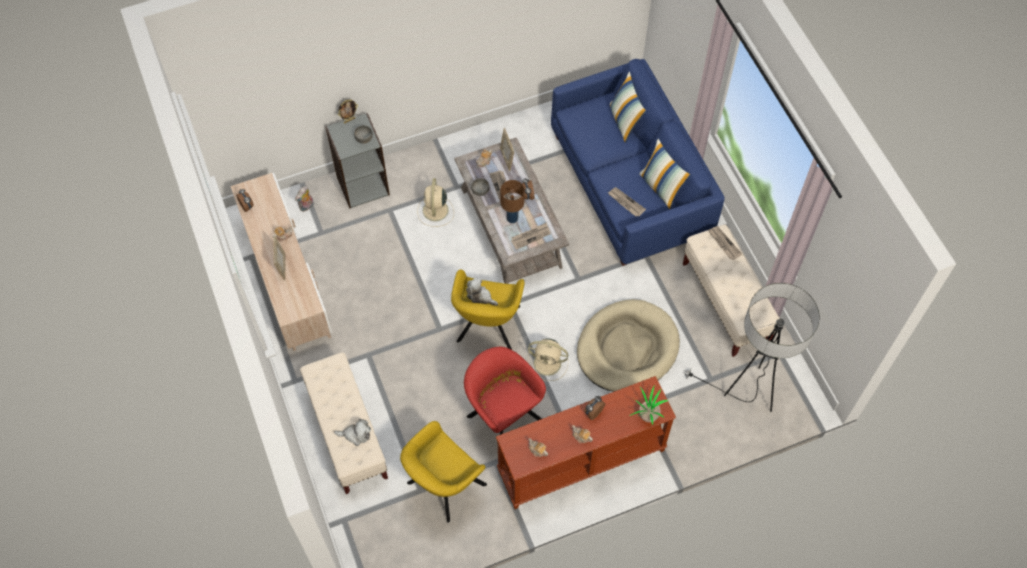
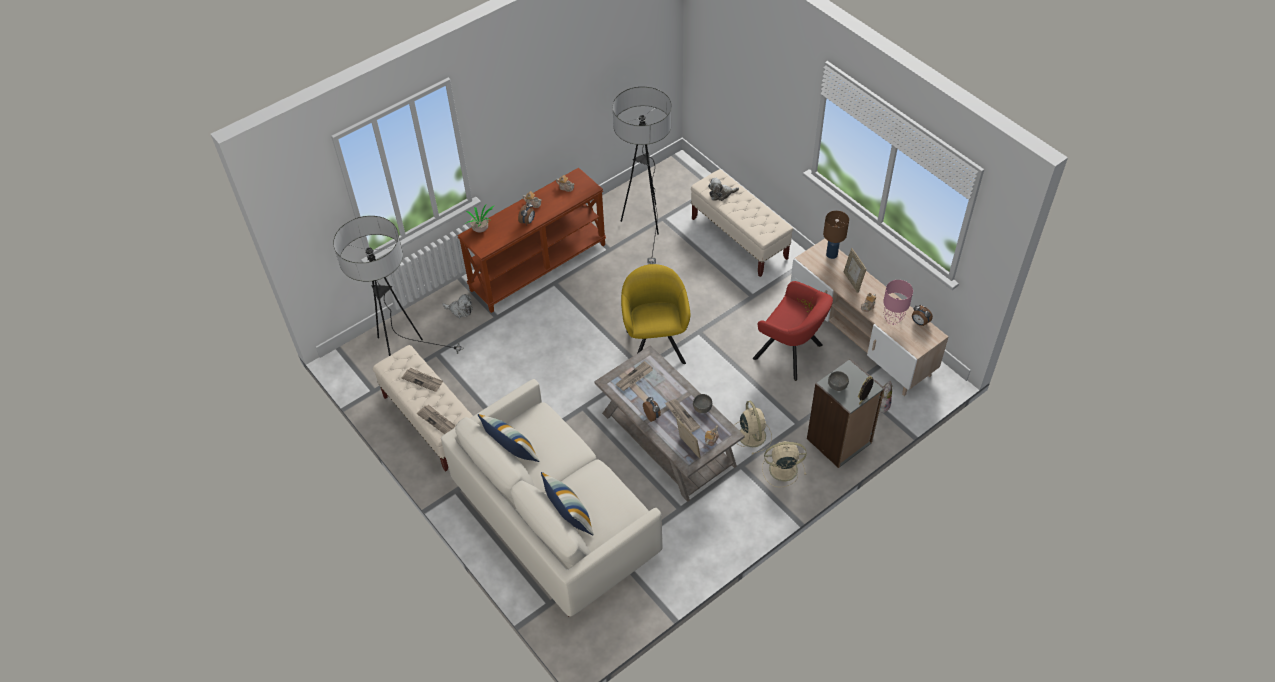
camera: 165 degrees right, 10 degrees down
(270, 216) = (892, 319): none -> pink table lamp
(443, 486) = (645, 224): yellow armchair -> floor lamp
(480, 296) = (662, 314): plush toy -> plush toy (460, 310)
(502, 415) = (615, 282): red armchair -> red armchair (791, 354)
(512, 218) = (659, 390): brown table lamp -> brown table lamp (831, 254)
(548, 363) = (588, 329): beige fan -> beige fan (782, 469)
(625, 202) = (546, 425): newspaper -> newspaper (423, 380)
(627, 348) = (519, 359): beige dog bed -> none
(630, 184) = (554, 518): blue sofa -> white sofa

